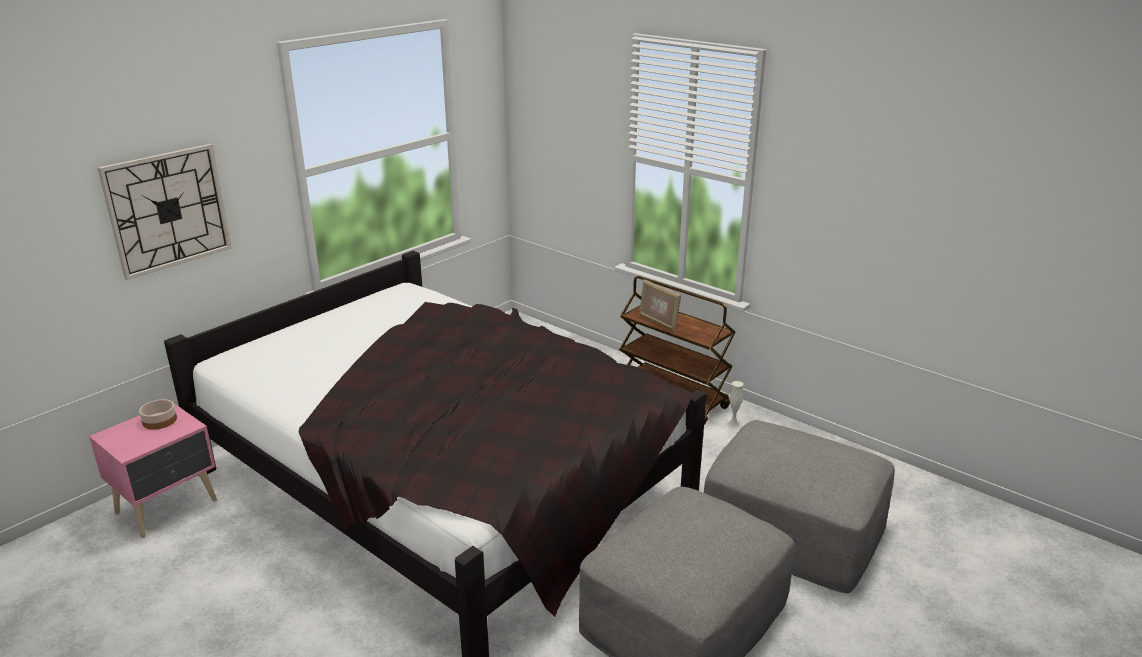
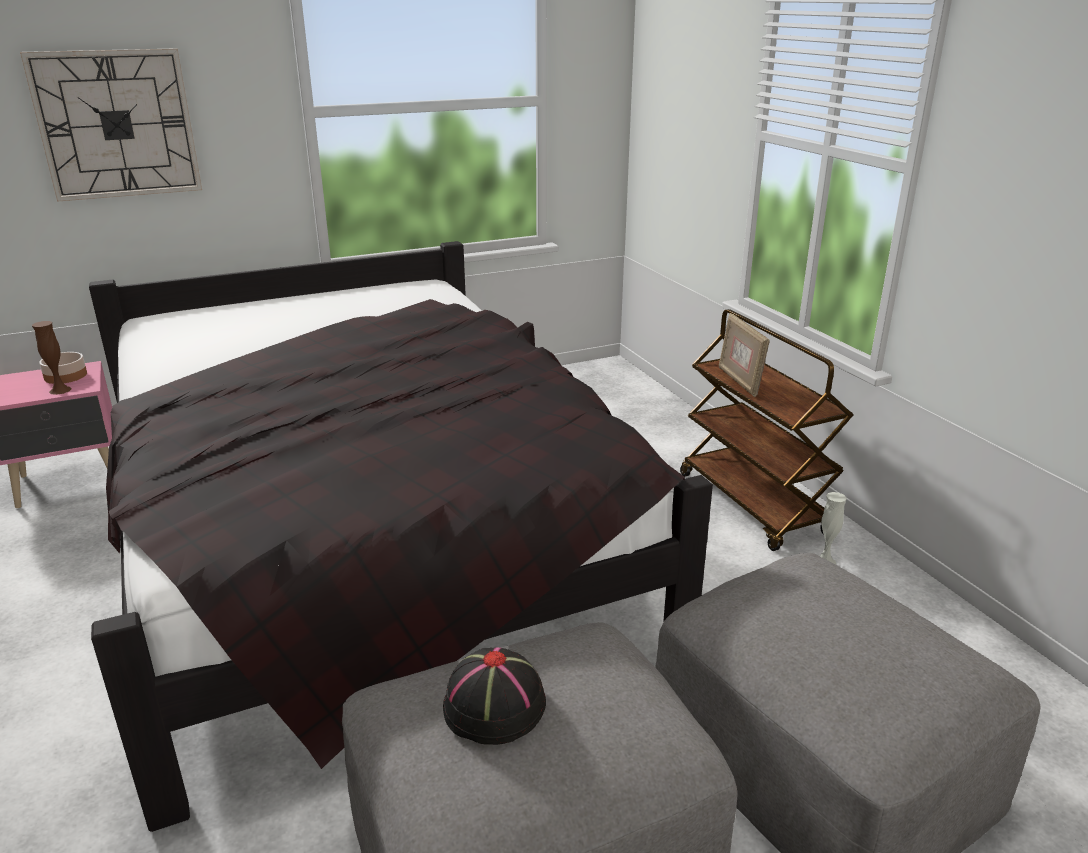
camera: 25 degrees right, 0 degrees up
(171, 433) = (60, 390): none -> brown vase
(672, 540) = (494, 707): none -> black hat

